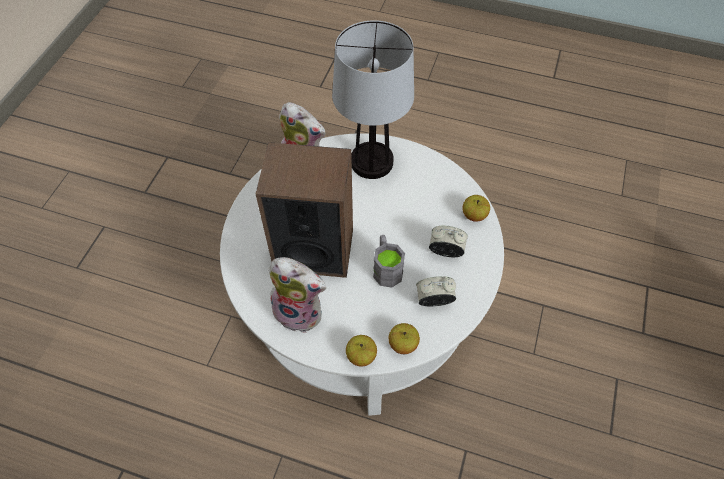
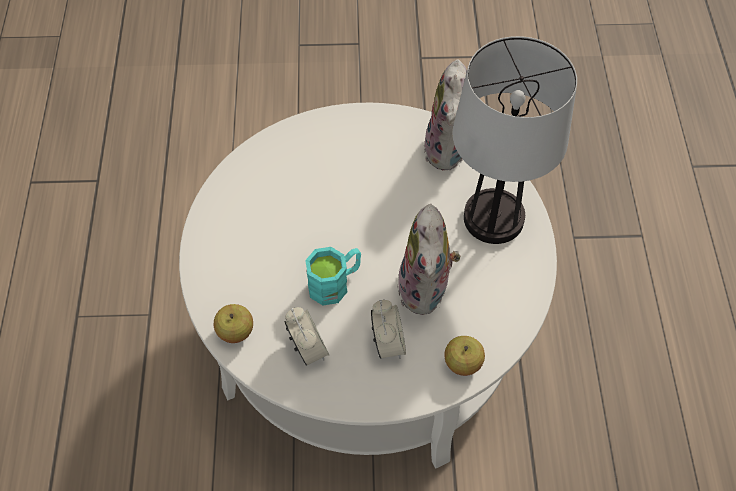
camera: 70 degrees right, 0 degrees up
(300, 311) = (243, 216): plush toy -> plush toy (426, 290)
(314, 249) = (331, 200): speaker -> none
(361, 356) = (206, 293): apple -> none
(386, 268) = (335, 283): grey mug -> turquoise mug

